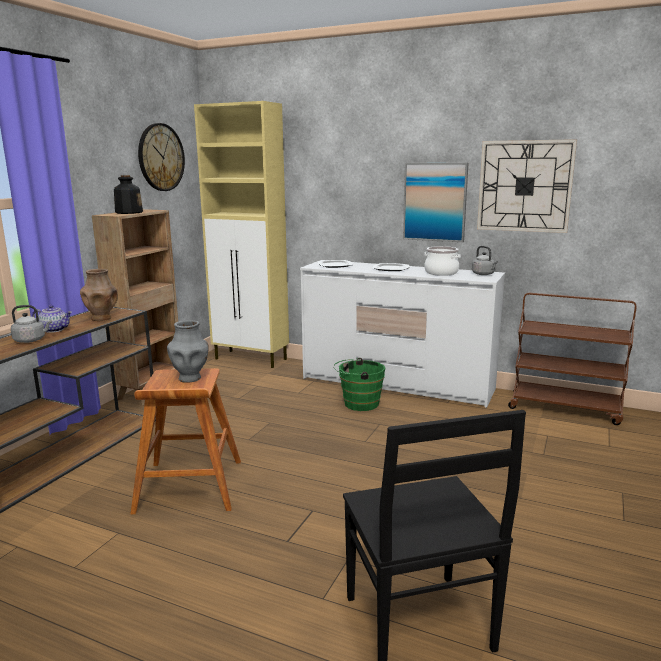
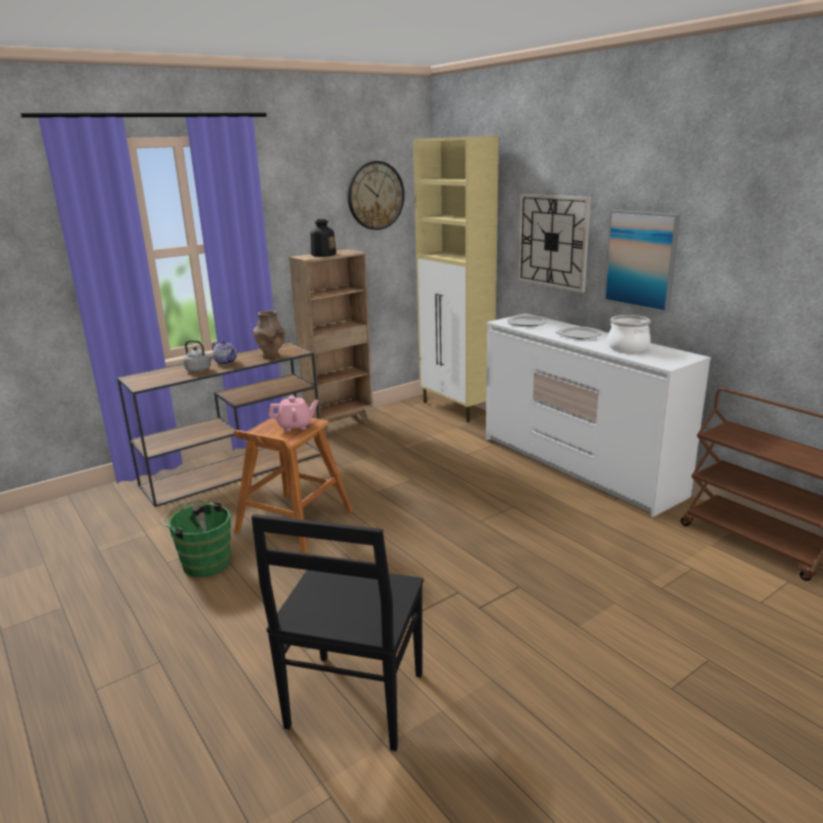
camera: 30 degrees right, 5 degrees up
(190, 378) = (295, 426): grey vase -> pink teapot
(358, 403) = (514, 479): green bucket -> green bucket (204, 562)
(484, 274) = (677, 356): grey kettle -> none
(524, 186) = (744, 250): wall clock -> wall clock (552, 241)

